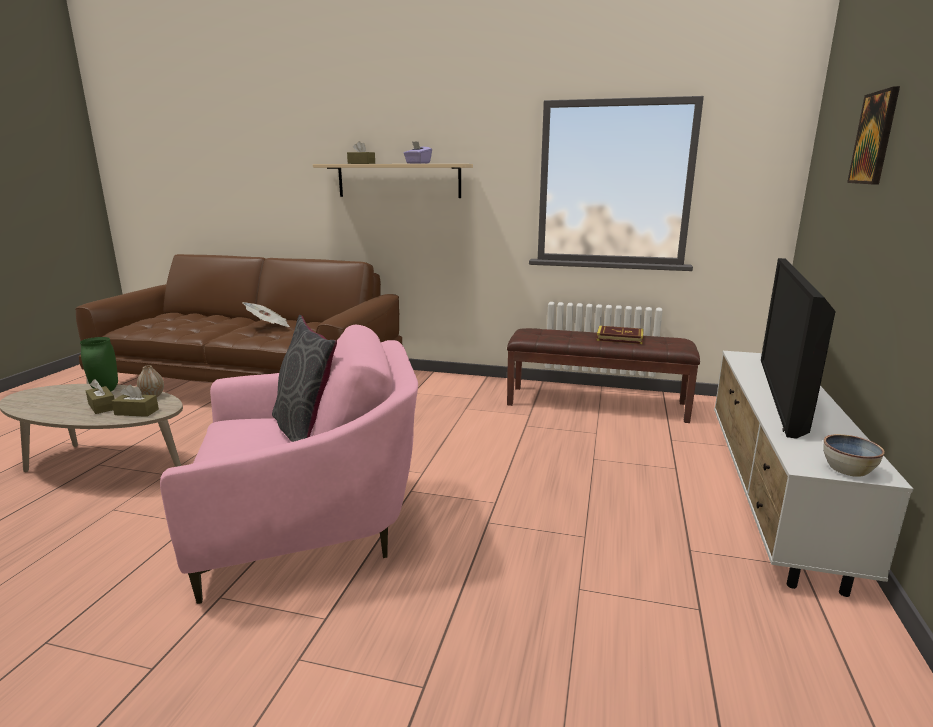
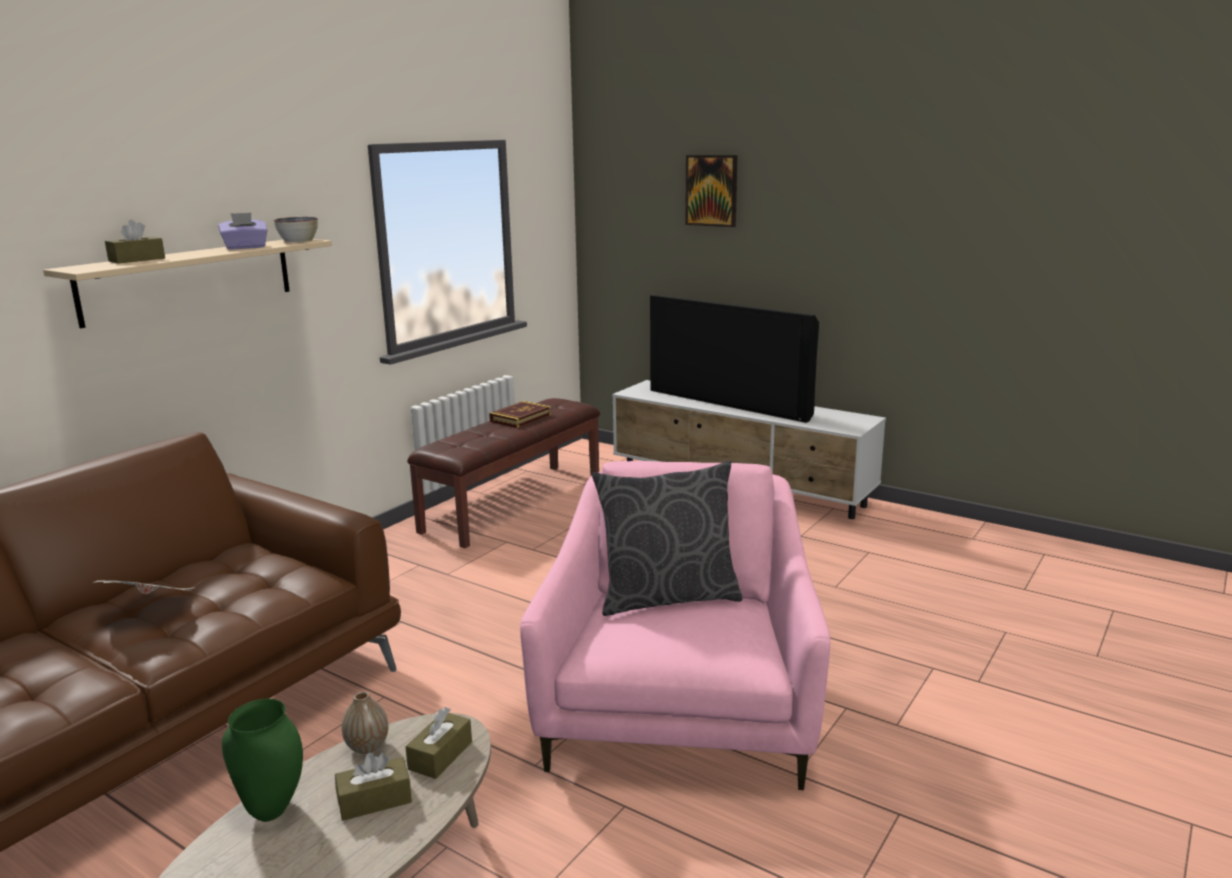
camera: 70 degrees left, 0 degrees up
(848, 469) = (858, 422): bowl -> bowl (298, 241)

